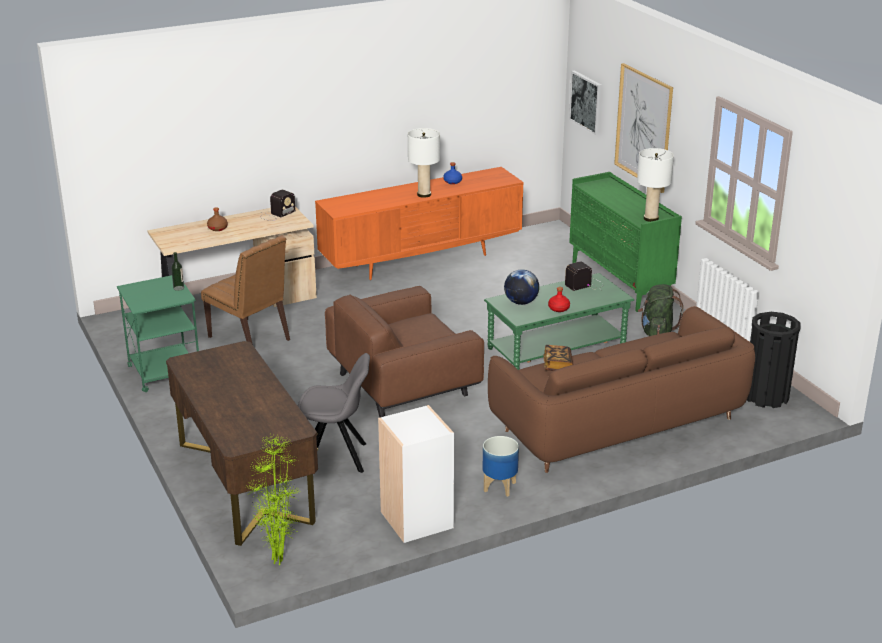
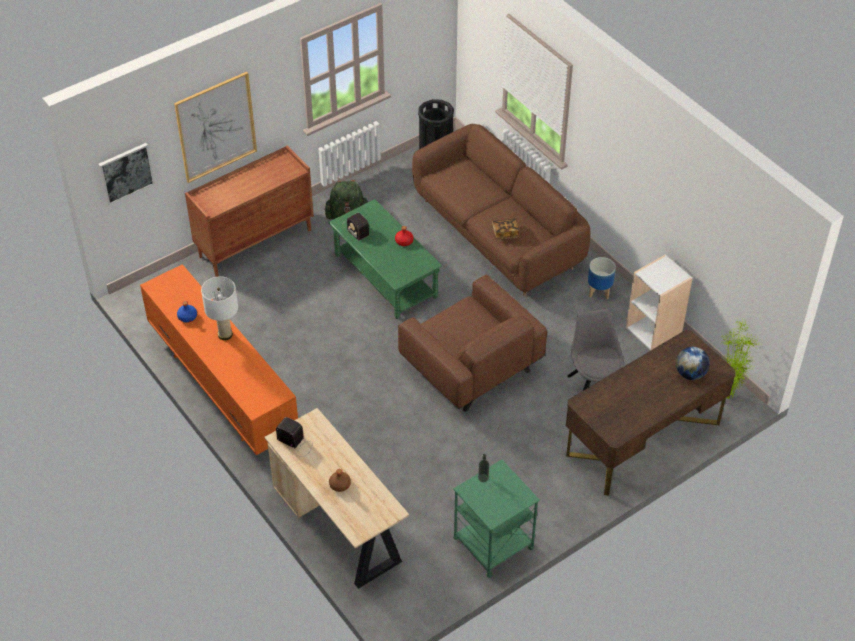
camera: 100 degrees left, 20 degrees up
(248, 338) = (414, 495): brown chair -> none
(521, 302) = (398, 265): globe -> globe (690, 374)
(619, 283) = (256, 243): green cabinet -> brown cabinet
(650, 218) = (285, 166): white table lamp -> none

